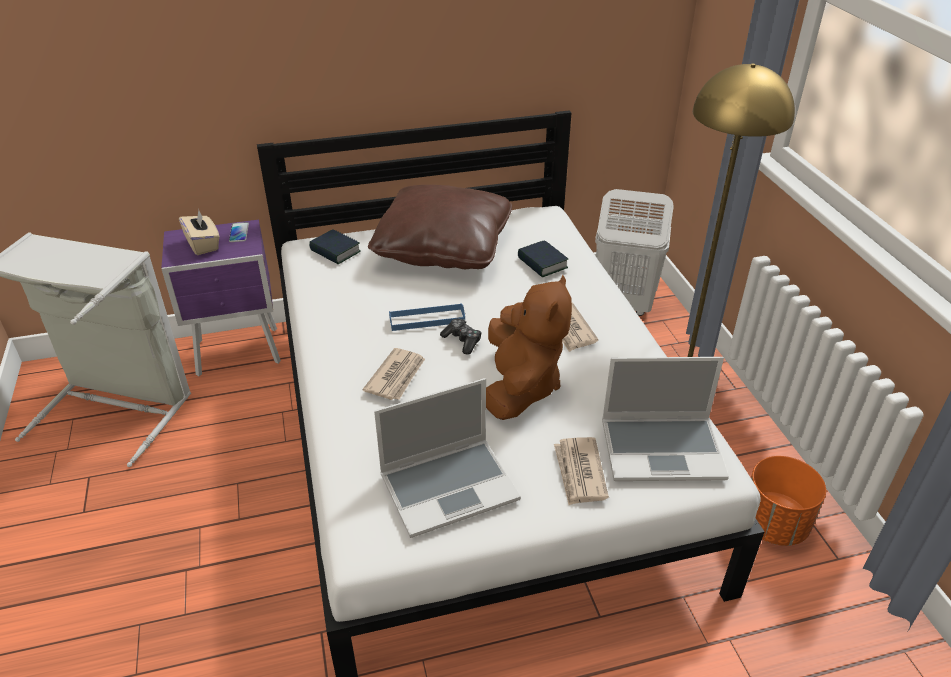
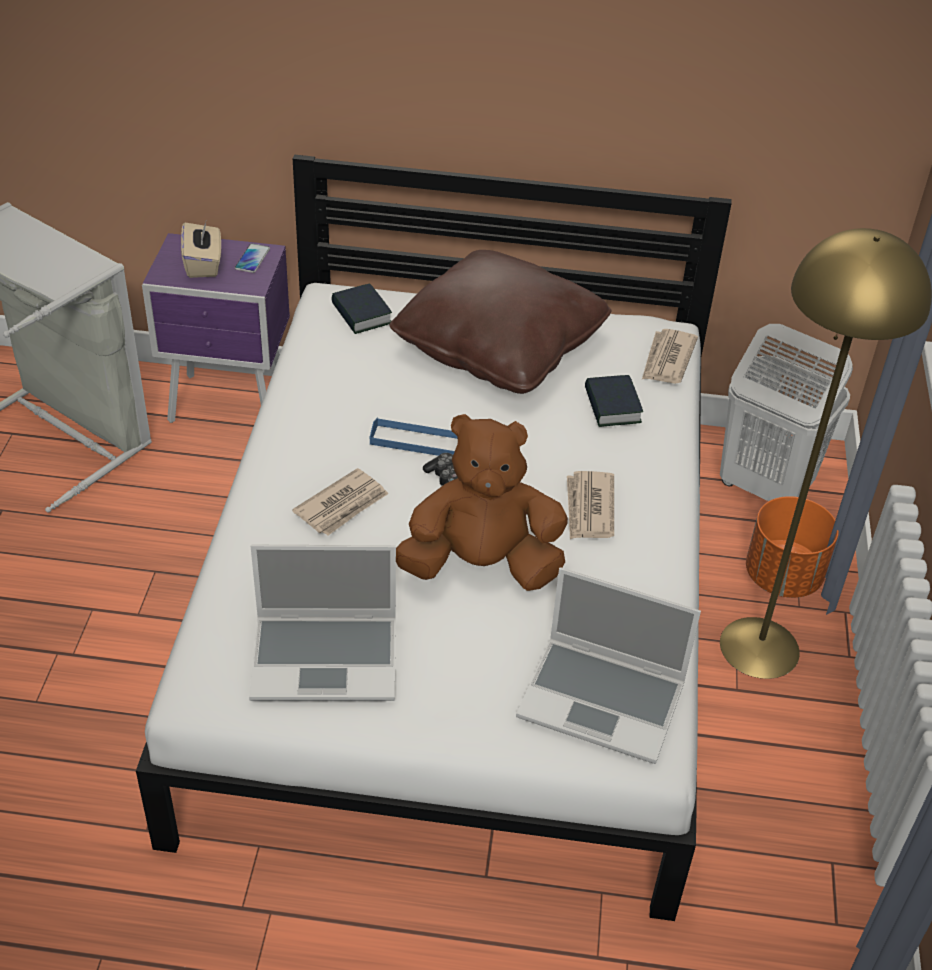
camera: 20 degrees right, 5 degrees up
(520, 387) = (481, 565): brown plush toy -> brown plush toy turned 120 degrees counterclockwise
(579, 473) = (484, 694): newspaper -> newspaper (667, 359)
(773, 525) = (777, 851): orange planter -> orange planter (782, 577)

